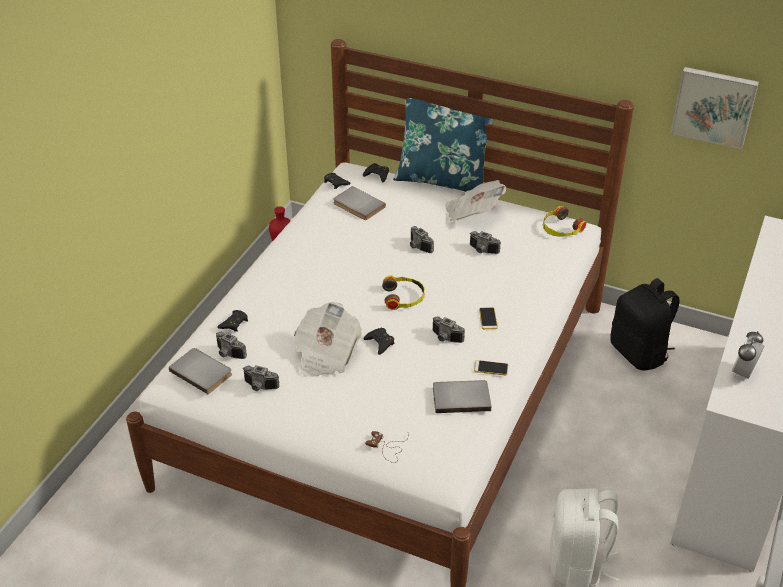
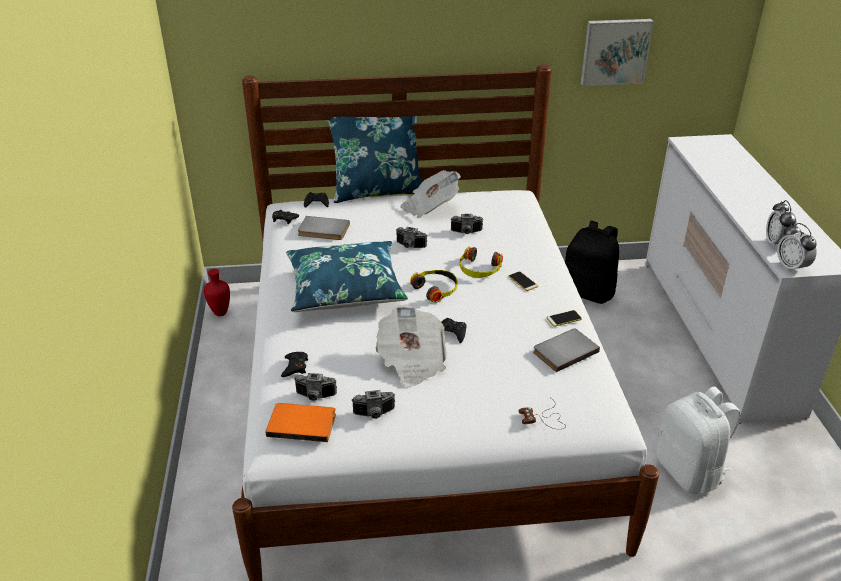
camera: 30 degrees left, 5 degrees down
(202, 371) = (302, 423): grey book -> orange book
(329, 268) = (345, 288): none -> blue pillow
(445, 338) = (504, 309): camera -> none
(561, 228) = (510, 198): headphones -> headphones (479, 269)
(729, 403) = (791, 267): none -> alarm clock

